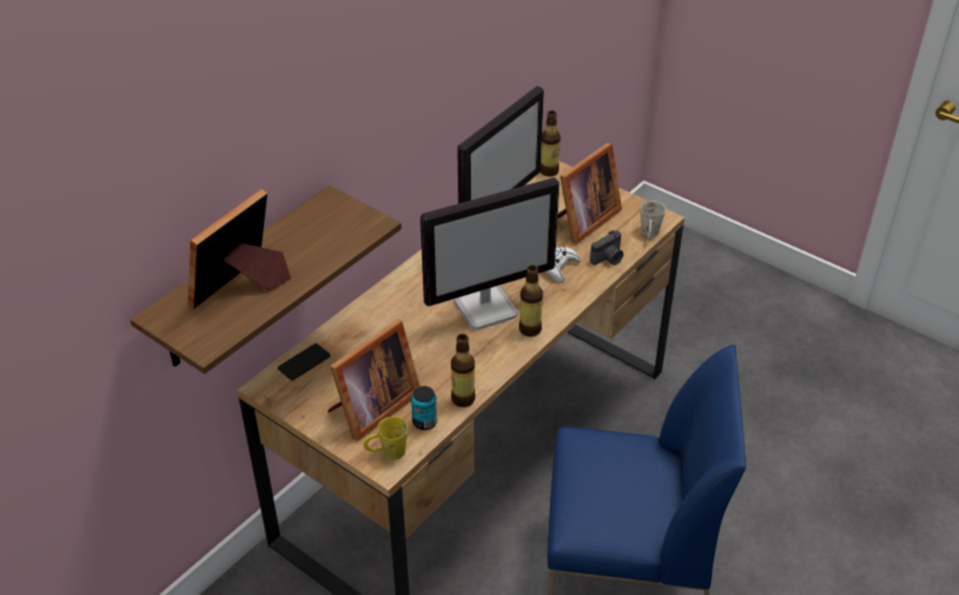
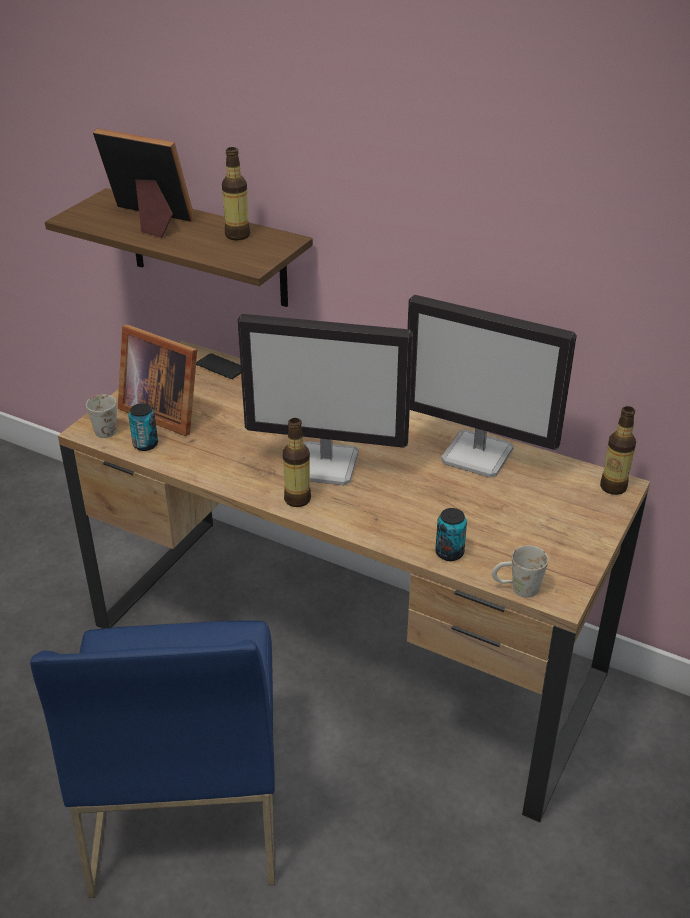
camera: 80 degrees right, 5 degrees down
(386, 453) = (103, 428): yellow mug -> white mug
(463, 399) = (180, 464): bottle -> bottle (237, 235)
(487, 307) = (327, 465): monitor -> monitor turned 45 degrees counterclockwise
(560, 268) = (415, 513): white game controller -> none
(582, 221) = (518, 524): picture frame -> none
(608, 259) = (449, 553): camera -> can

